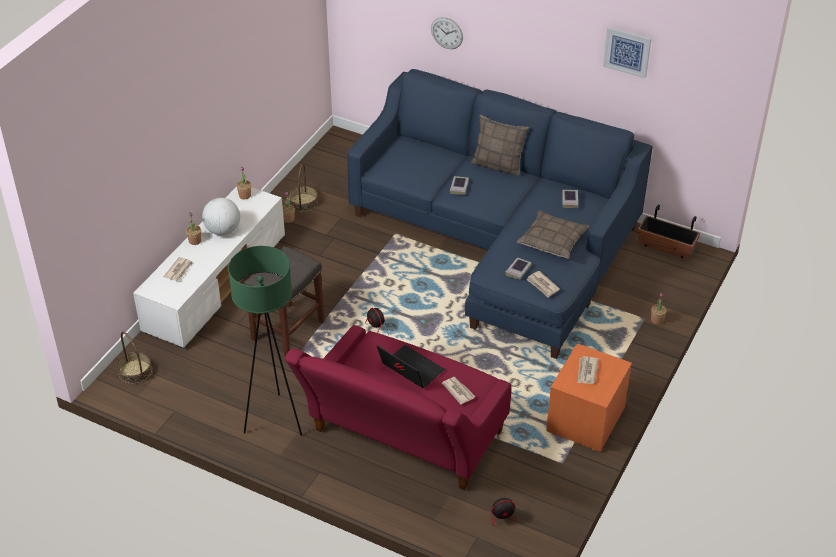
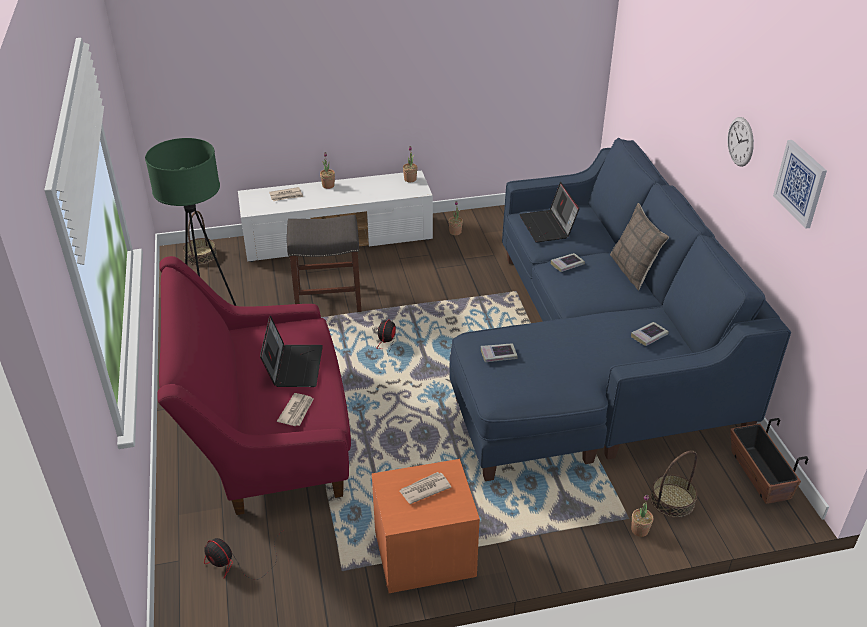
camera: 50 degrees right, 5 degrees down
(223, 230) = (356, 190): globe -> none
(303, 202) = (484, 228): basket -> basket (672, 500)
(408, 168) = (548, 227): none -> laptop
(447, 33) = (672, 109): wall clock -> wall clock (740, 141)
(542, 285) = (498, 382): newspaper -> none
(552, 240) = (574, 355): pillow -> none

